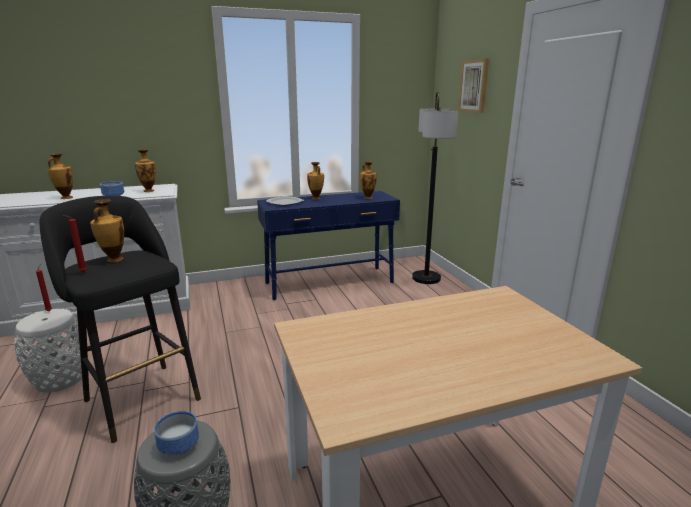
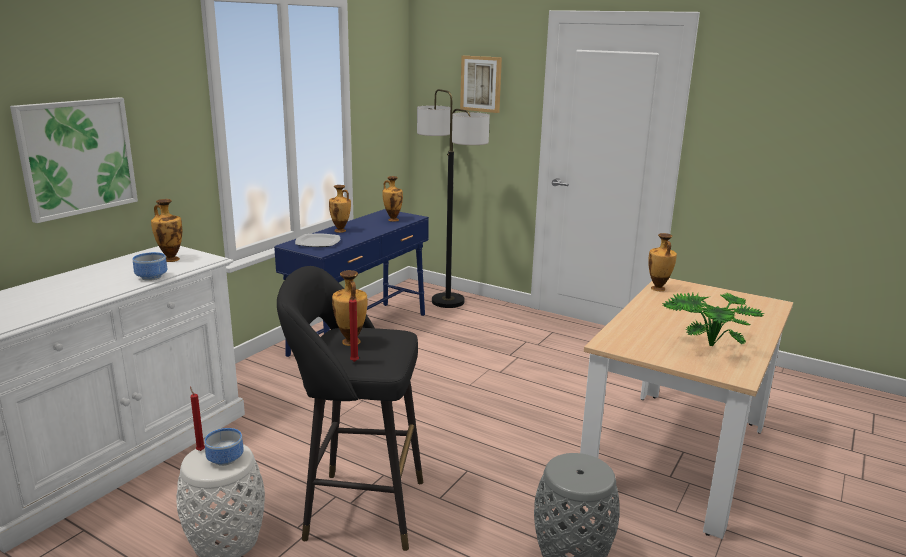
camera: 40 degrees left, 0 degrees up
(65, 198) = (76, 293): vase -> vase (658, 289)
(108, 117) = (77, 157): none -> picture
(177, 446) = (583, 472): bowl -> bowl (223, 459)
(388, 369) = (705, 346): none -> potted plant

